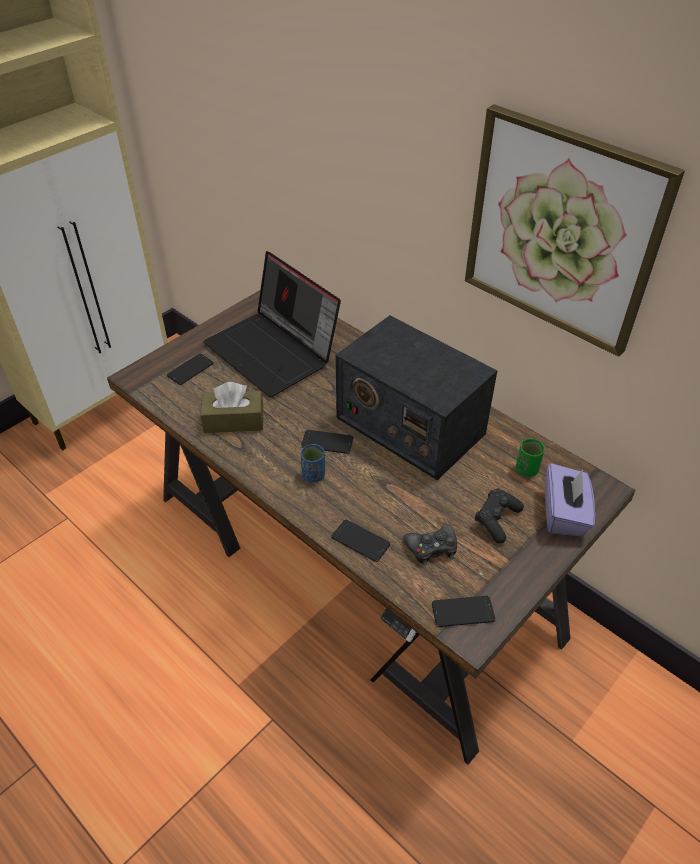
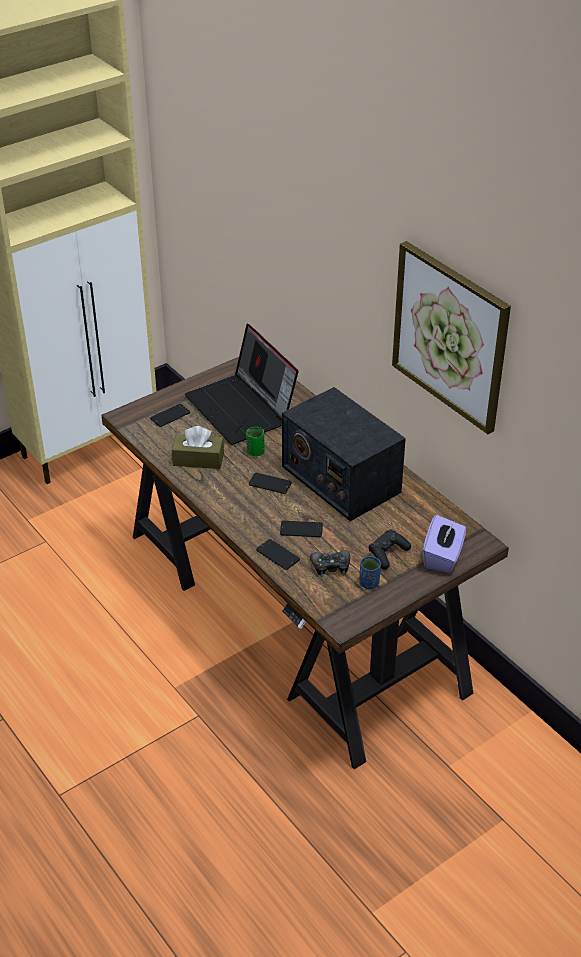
camera: 10 degrees right, 5 degrees down
(313, 475) = (253, 506): blue cup -> blue cup (369, 583)
(463, 612) = (341, 609): phone -> phone (301, 529)
(526, 469) = (425, 522): green cup -> green cup (255, 452)

